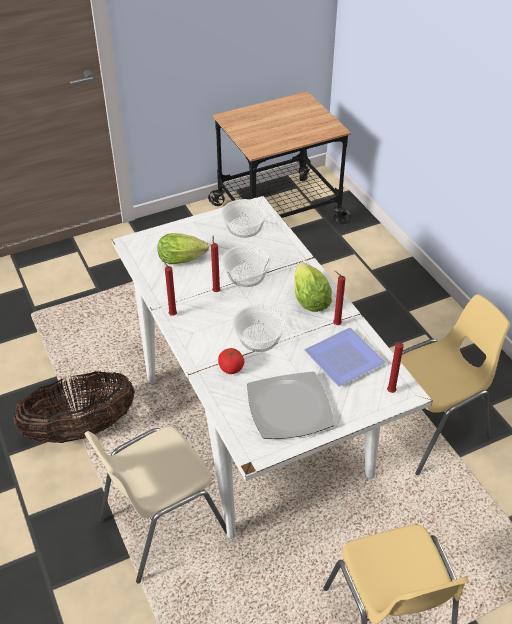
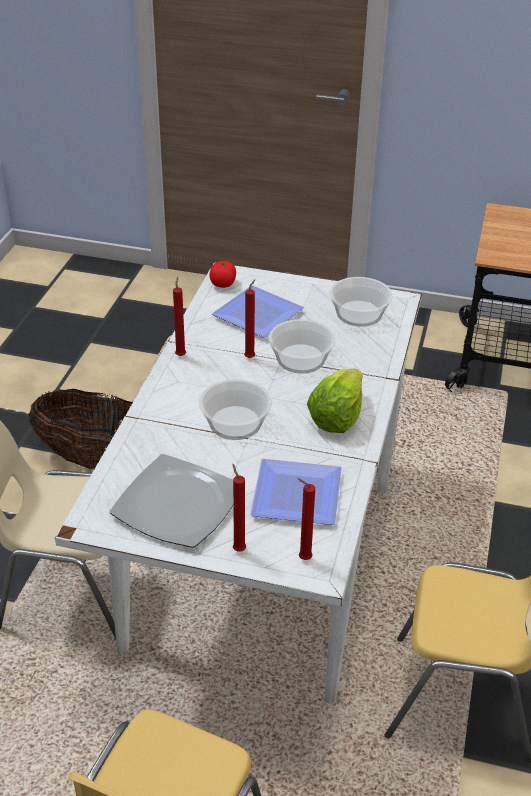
camera: 40 degrees right, 5 degrees down
(184, 259) = (257, 313): lettuce -> plate
(231, 368) = (170, 434): tomato -> tomato (223, 284)
(335, 324) = (333, 456): red candle -> red candle (238, 549)

